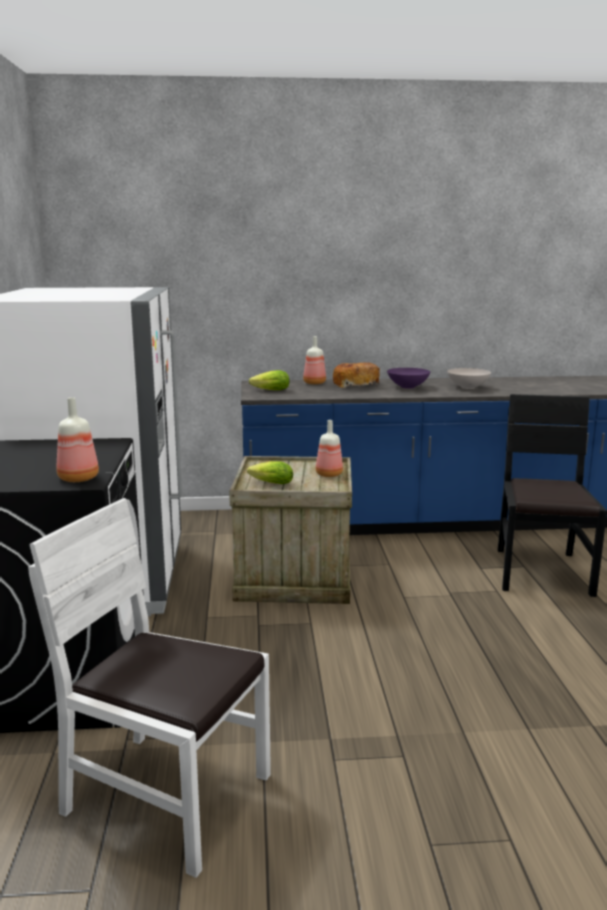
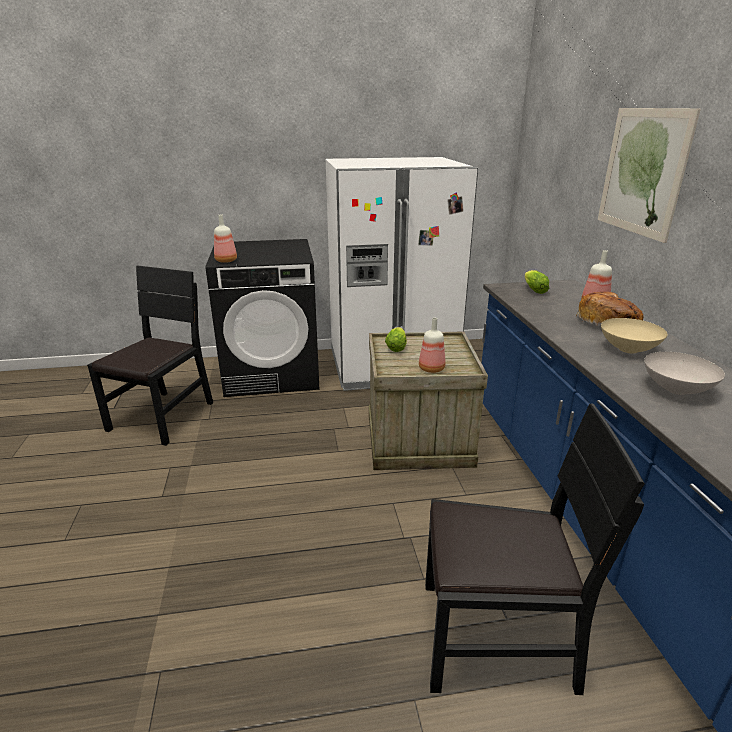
camera: 85 degrees right, 10 degrees up
(167, 796) = (163, 417): white chair -> black chair
(297, 273) = (642, 172): none -> picture
(407, 387) = (627, 349): purple bowl -> beige bowl

